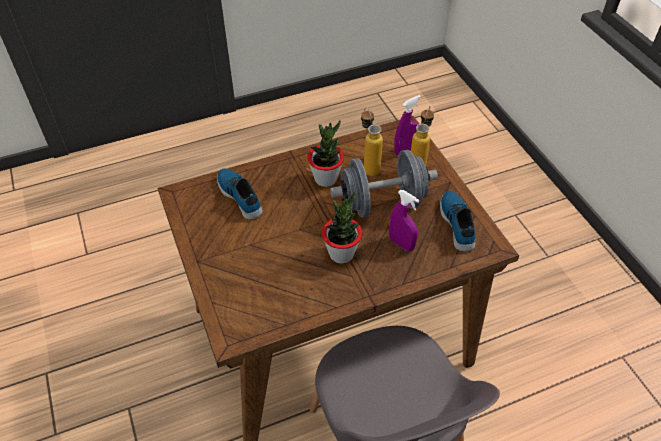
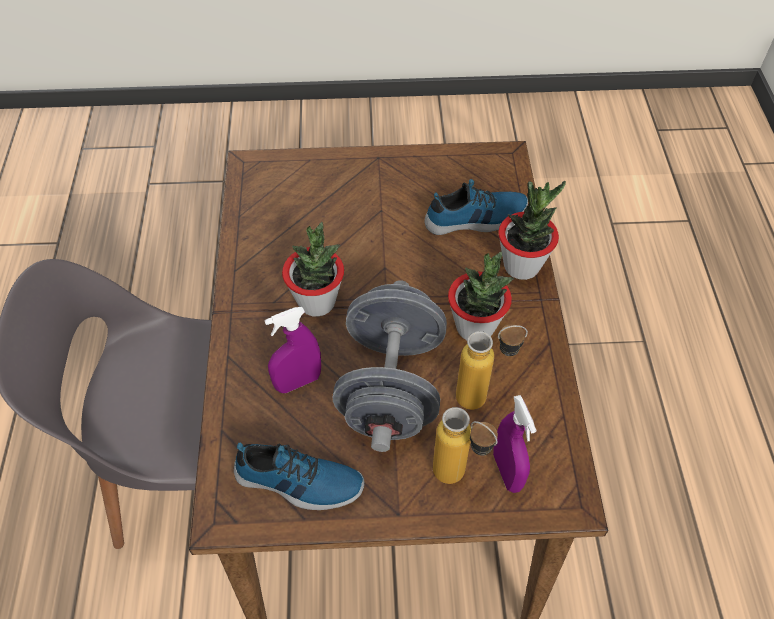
camera: 110 degrees right, 5 degrees up
(272, 168) = (522, 266): none -> potted plant

